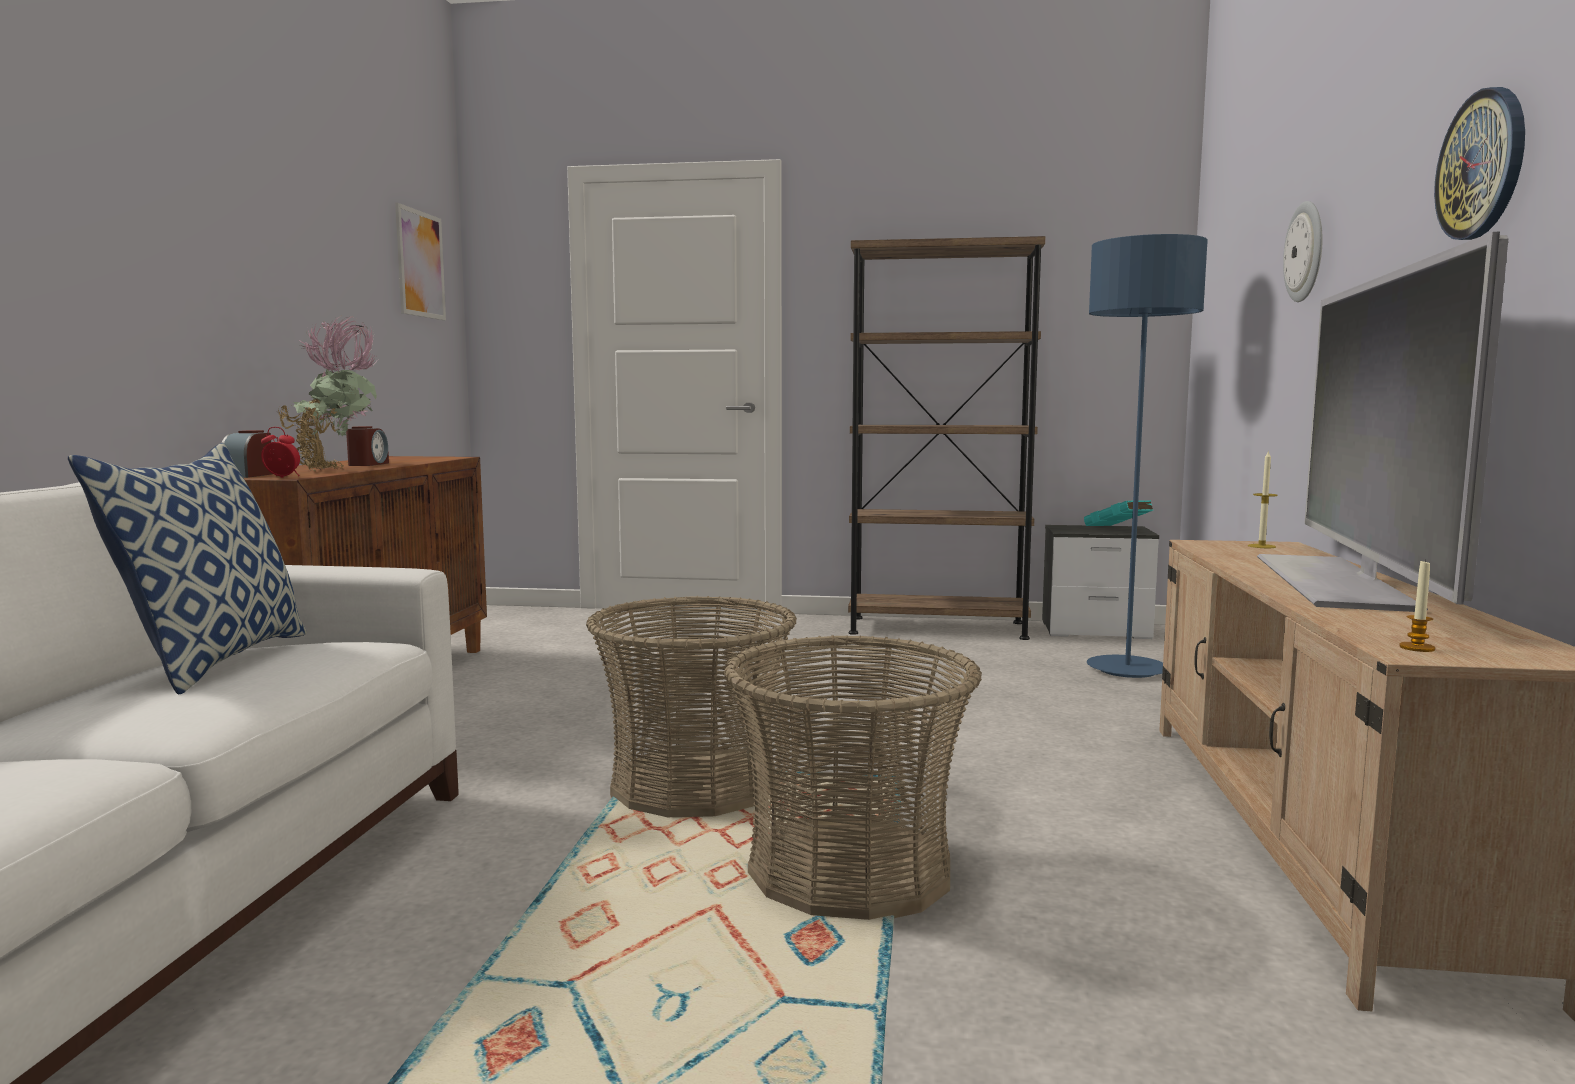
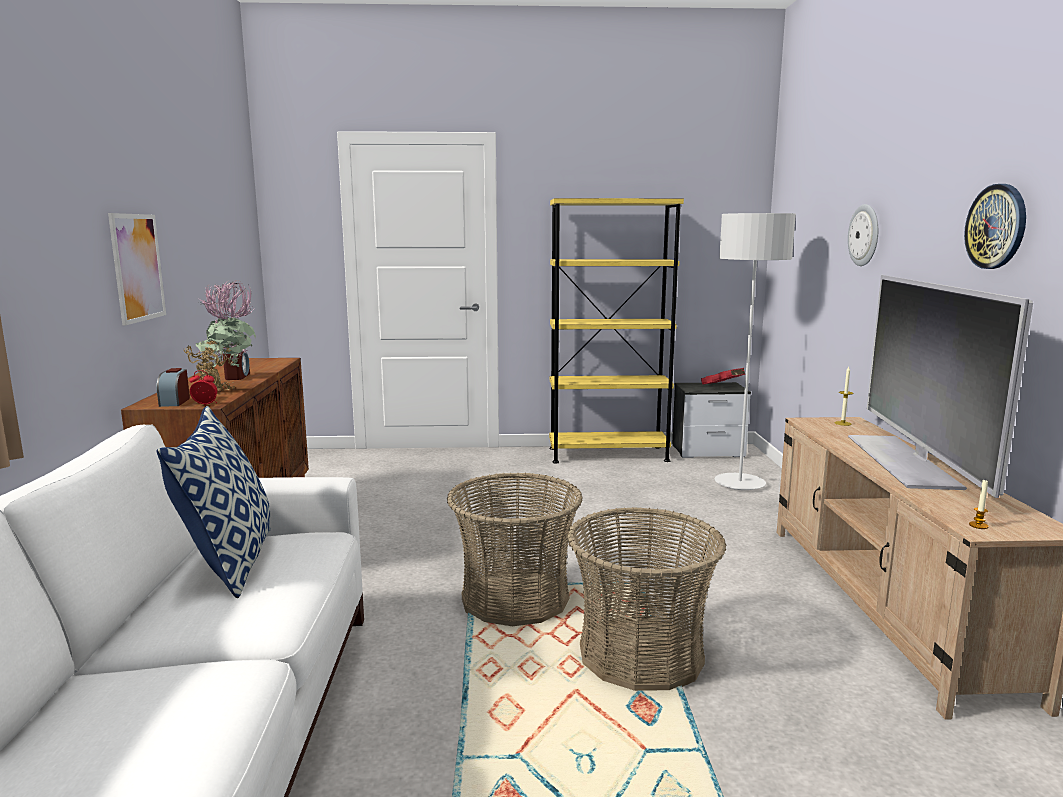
camera: 10 degrees left, 5 degrees up
(420, 264) = (235, 209): picture -> picture (137, 267)
(937, 628) = (608, 454): brown bookcase -> yellow bookcase
(1119, 529) = (723, 386): turquoise book -> red book
(1127, 670) = (739, 484): blue floor lamp -> grey floor lamp

